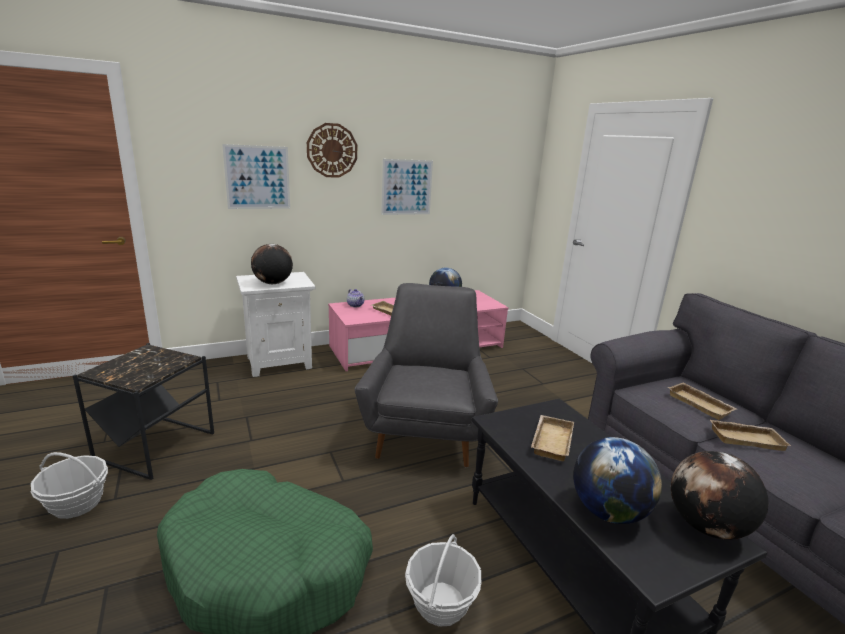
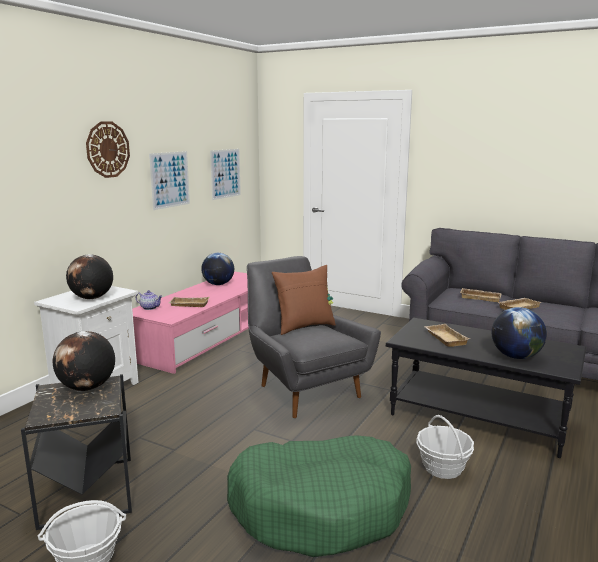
camera: 35 degrees left, 5 degrees down
(257, 177) = (44, 186): picture -> picture (225, 173)
(435, 367) = (304, 327): none -> brown pillow
(706, 527) = (556, 346): globe -> globe (87, 388)

